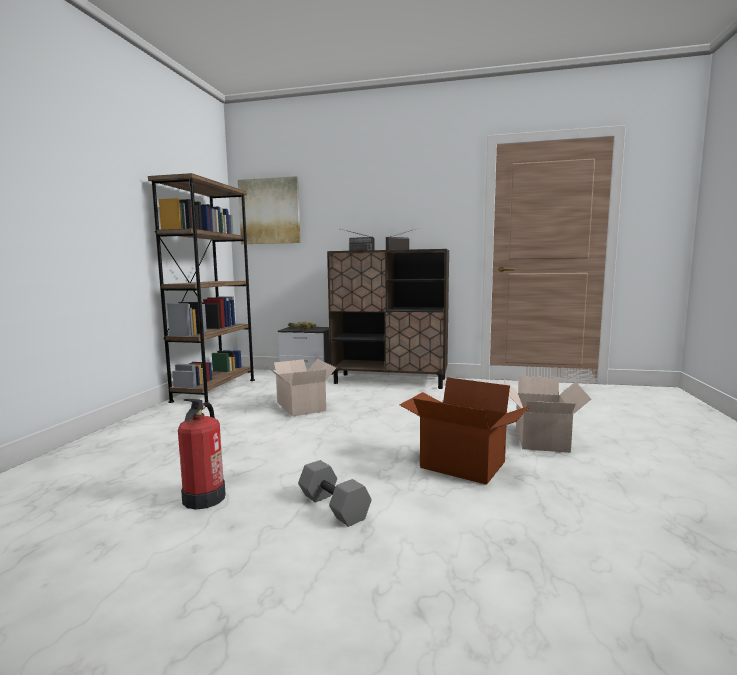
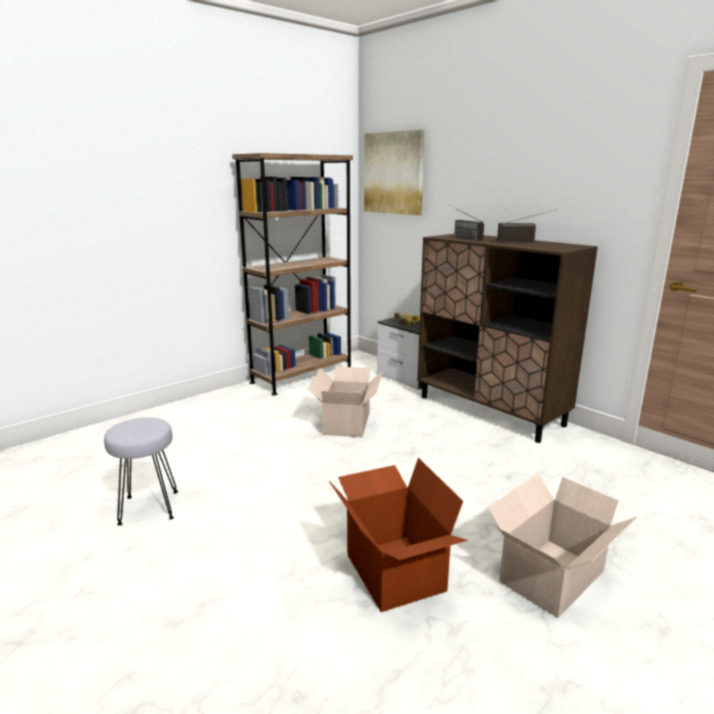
camera: 35 degrees right, 10 degrees up
(205, 498) = (149, 508): fire extinguisher -> grey stool
(332, 507) = (214, 565): grey dumbbell -> none

